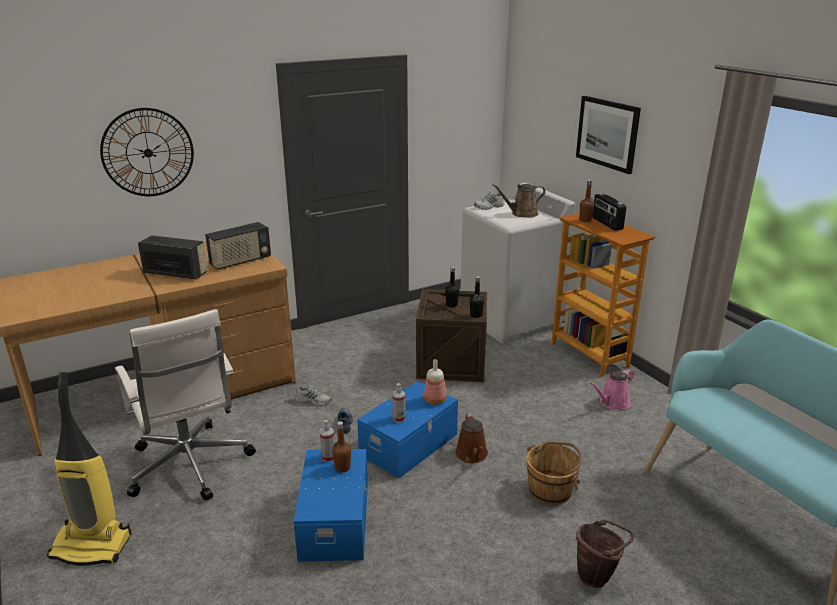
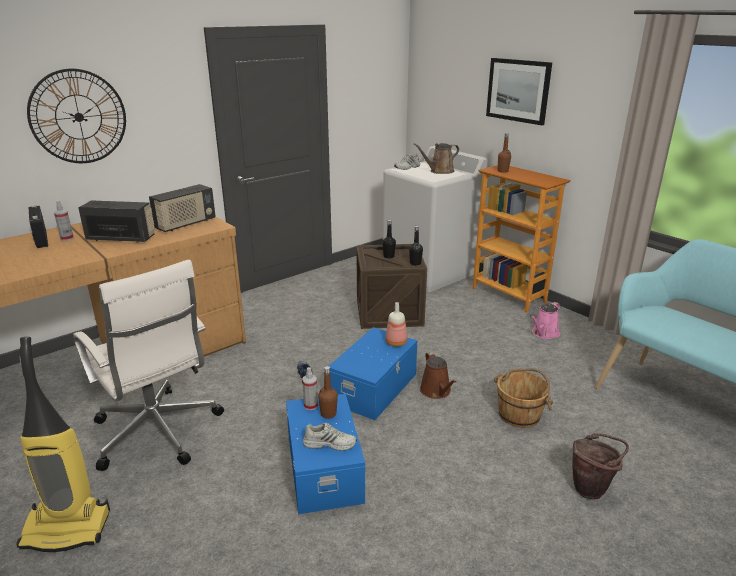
camera: 10 degrees left, 0 degrees up
(313, 400) = (268, 357): white shoe -> white shoe (330, 443)
(399, 418) = (368, 362): spray bottle -> spray bottle (67, 238)
(606, 224) = (523, 172): radio -> radio (41, 240)

